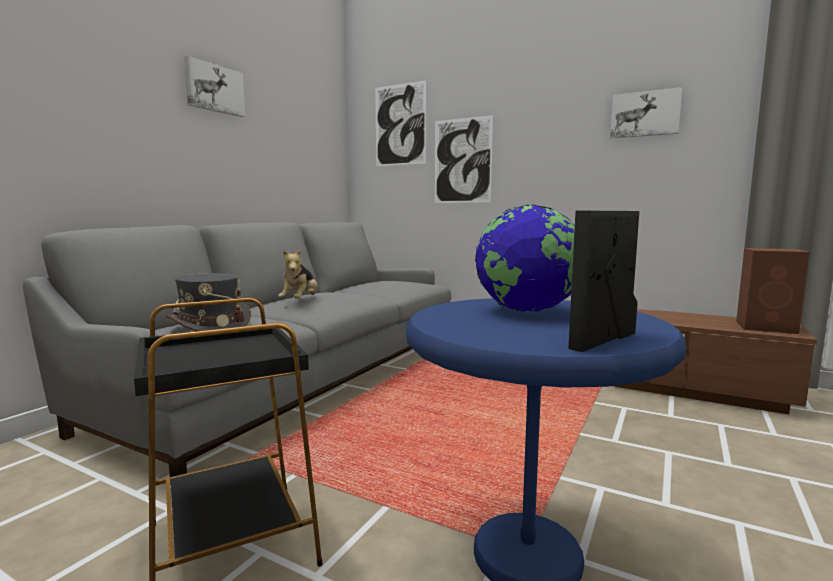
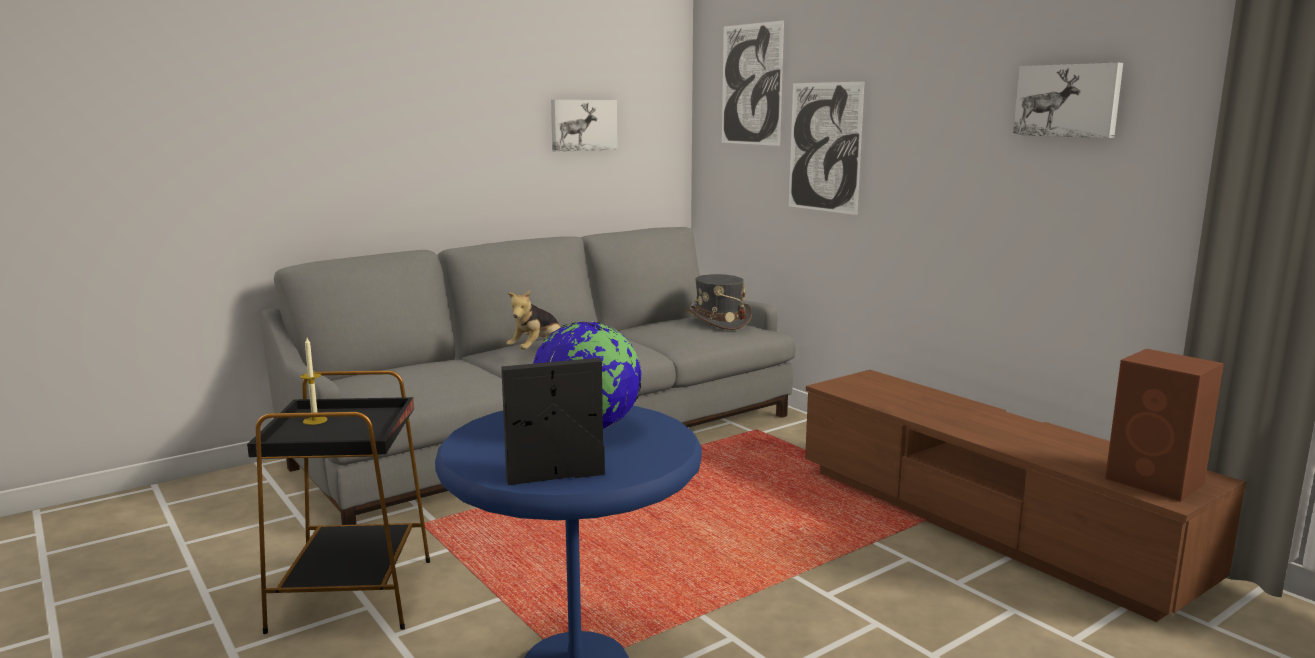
camera: 25 degrees right, 5 degrees up
(182, 353) = (315, 420): none -> candle
(210, 327) = (406, 380): grey hat -> grey hat (718, 321)
(214, 88) = (475, 73): picture -> picture (583, 125)

